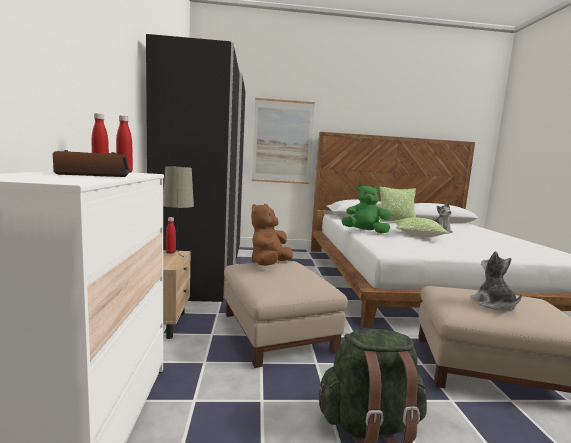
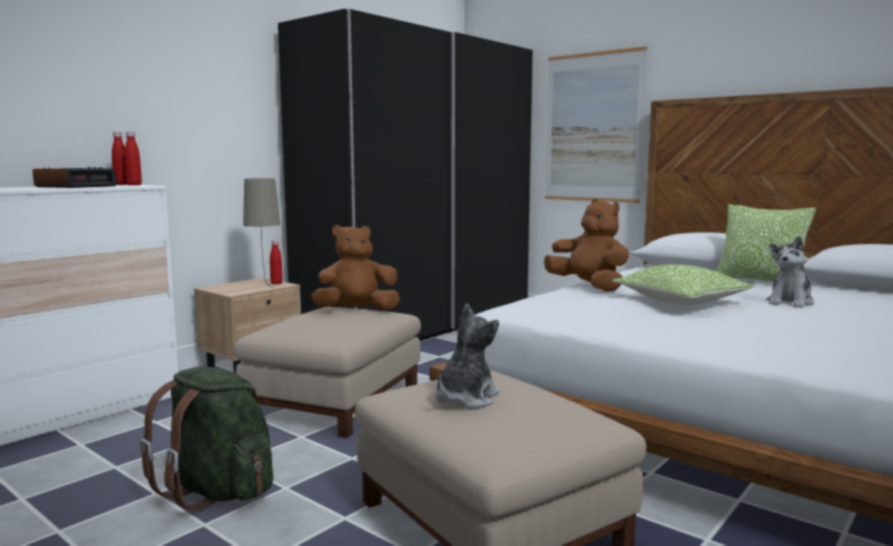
camera: 45 degrees right, 0 degrees up
(365, 232) = (589, 287): green plush toy -> brown plush toy

